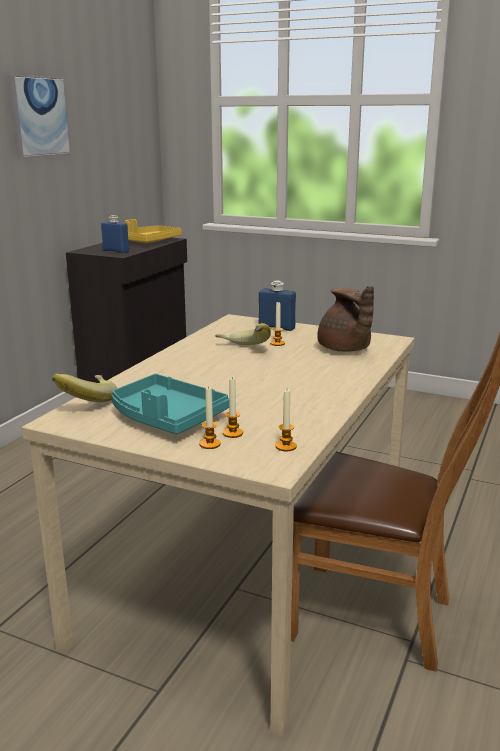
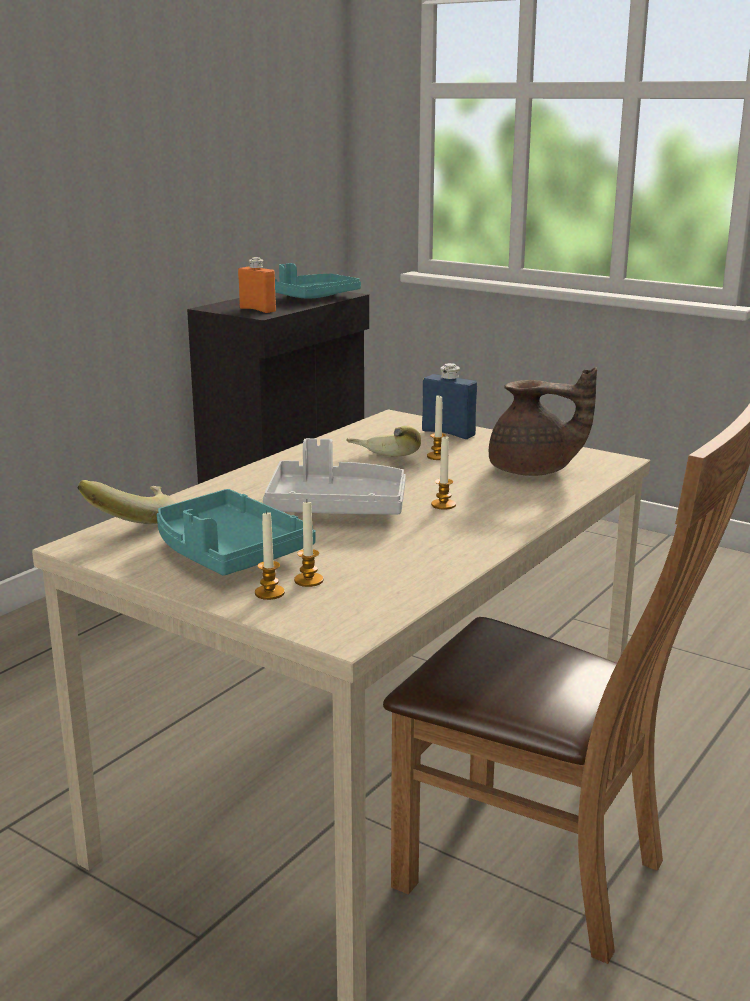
camera: 10 degrees right, 0 degrees up
(39, 116) = (156, 115): picture -> none
(116, 251) = (257, 310): blue bottle -> orange bottle
(150, 241) = (313, 297): yellow tray -> turquoise tray
(226, 381) = (336, 507): none -> grey tray
(286, 446) = (374, 605): candle -> candle (443, 505)
(344, 349) = (533, 471): brown teapot -> brown teapot turned 60 degrees counterclockwise

